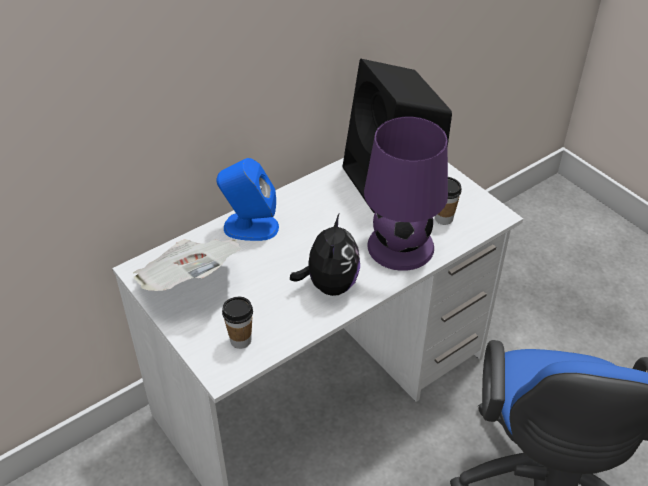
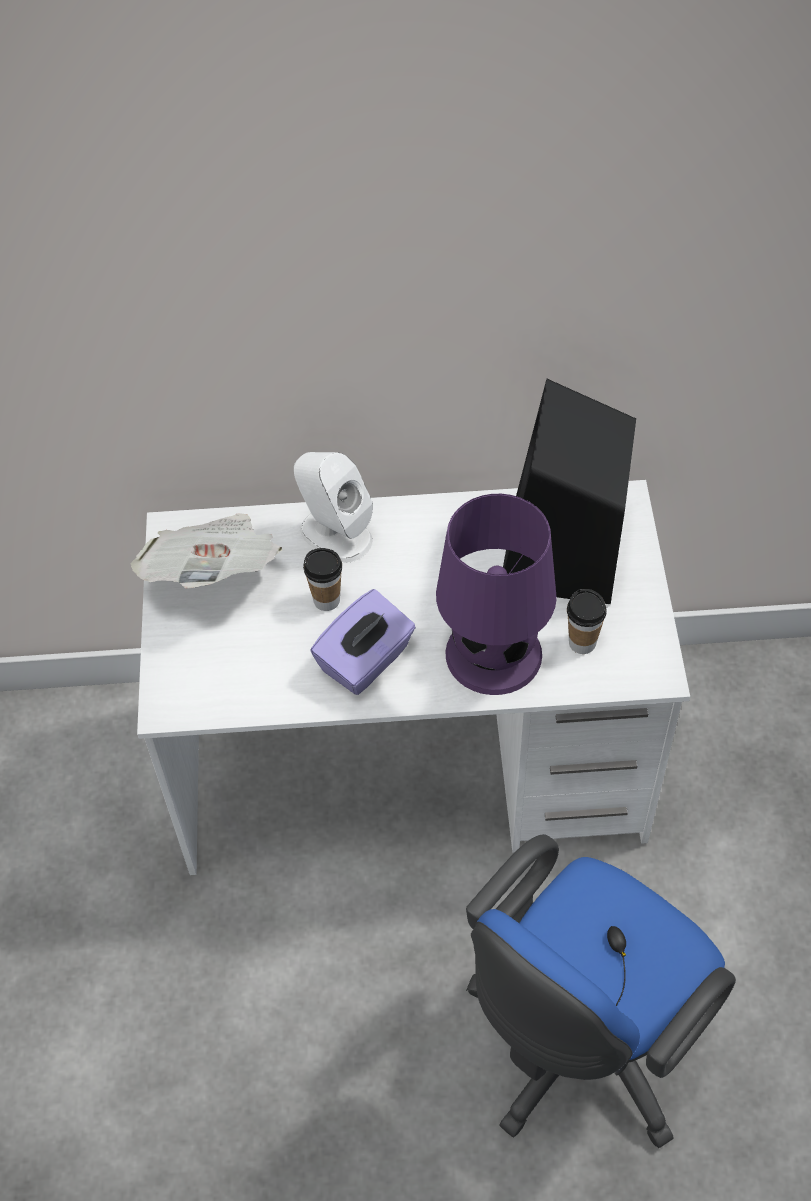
camera: 35 degrees right, 10 degrees up
(240, 340) = (214, 679): cup -> cup (326, 600)
(250, 227) = (335, 534): blue speaker -> white speaker
(329, 284) = (366, 661): plush toy -> purple tissue box

